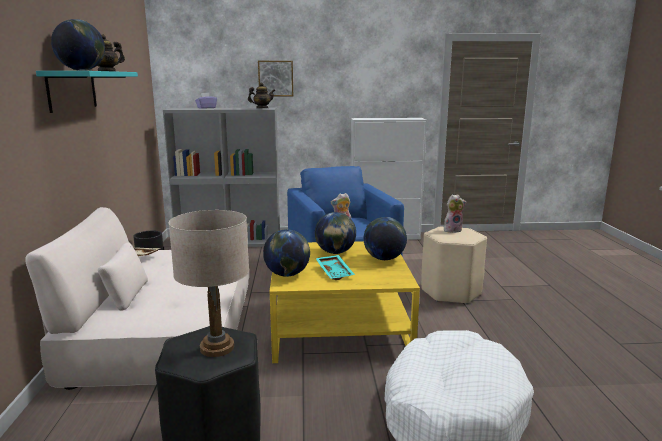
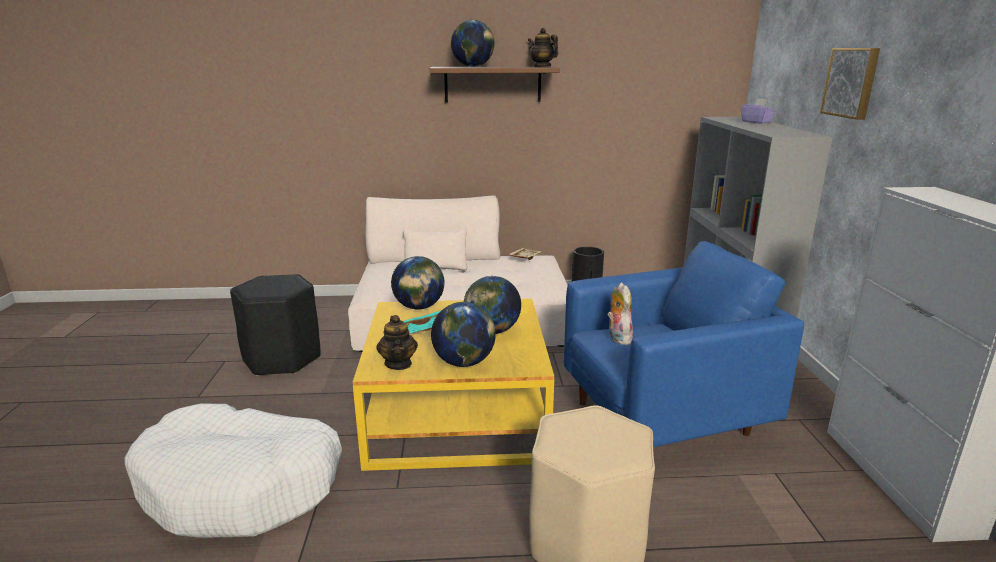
camera: 90 degrees right, 5 degrees up
(72, 90) = (492, 84): turquoise shelf -> brown shelf
(217, 348) = (269, 287): beige table lamp -> none
(262, 108) = (785, 133): teapot -> teapot (398, 364)
(452, 230) = (616, 437): plush toy -> none

